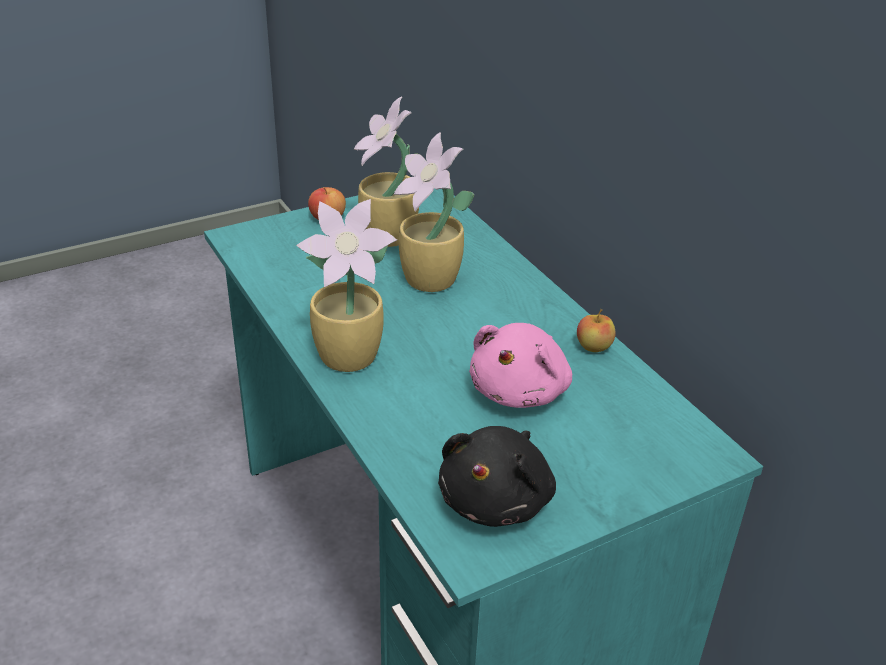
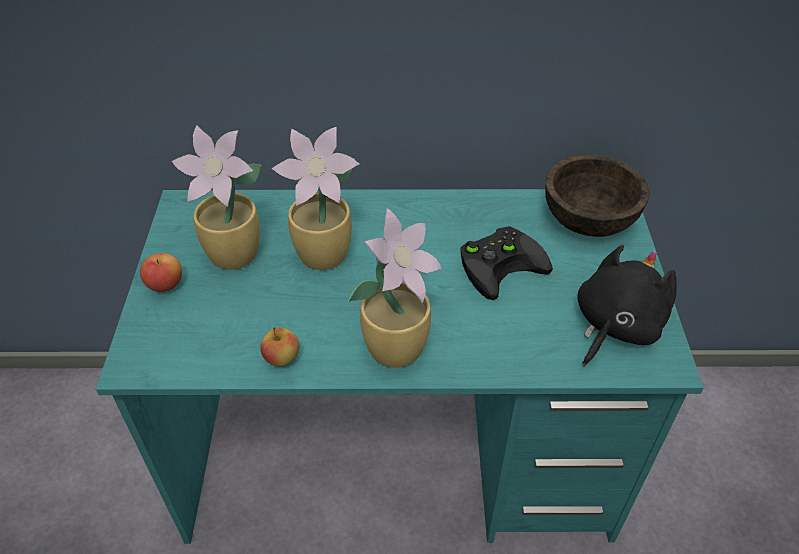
camera: 60 degrees left, 10 degrees up
(497, 500) = (615, 326): black plush toy -> black plush toy turned 105 degrees counterclockwise
(521, 390) = (501, 263): pink plush toy -> black game controller
(593, 347) = (474, 205): apple -> apple (281, 358)
(656, 438) = (587, 220): none -> brown bowl

